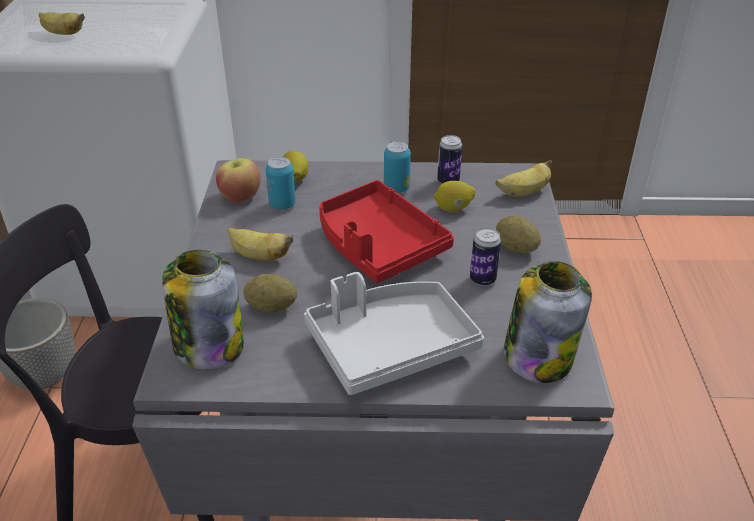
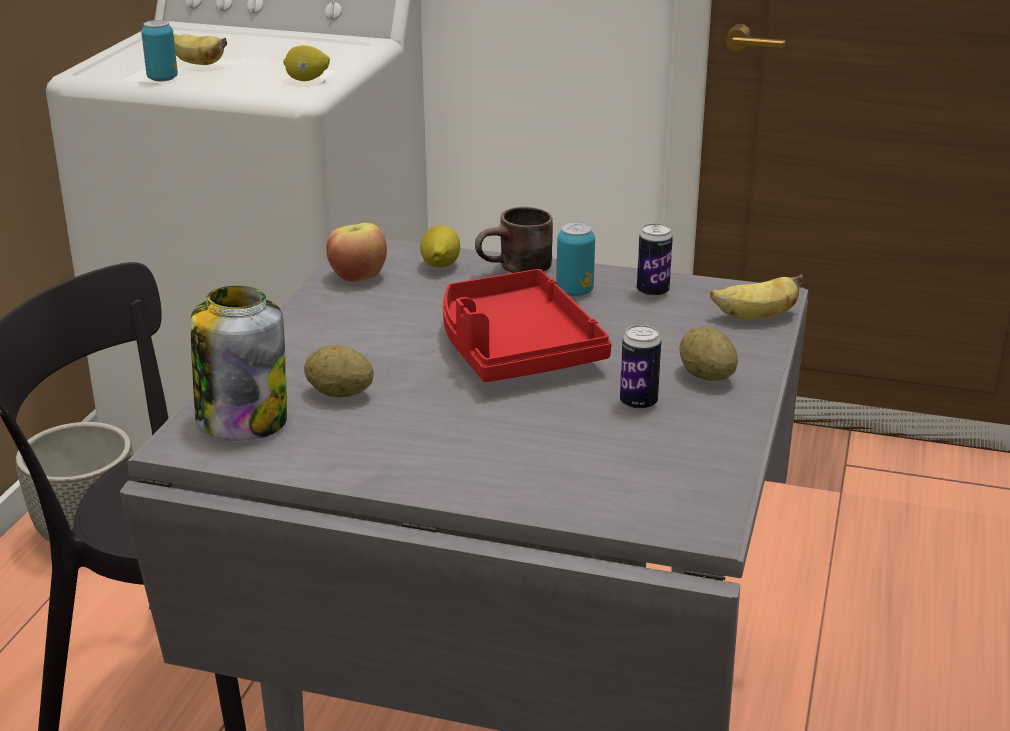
camera: 15 degrees right, 10 degrees down
(259, 256) = (350, 340): banana -> none
(282, 204) = (409, 291): can -> can (162, 79)
(350, 175) = (517, 270): none -> brown mug
(390, 346) = (472, 454): grey tray -> none
(453, 208) = (642, 323): lemon -> lemon (307, 80)
(538, 356) = (668, 493): jar -> none

